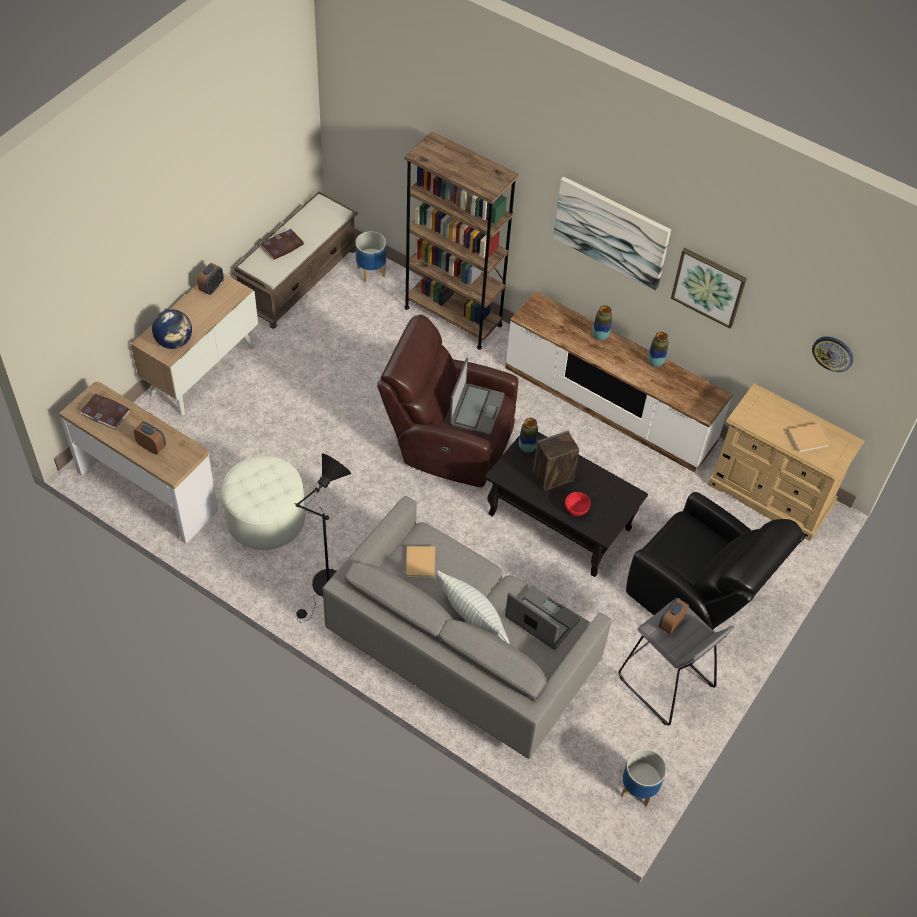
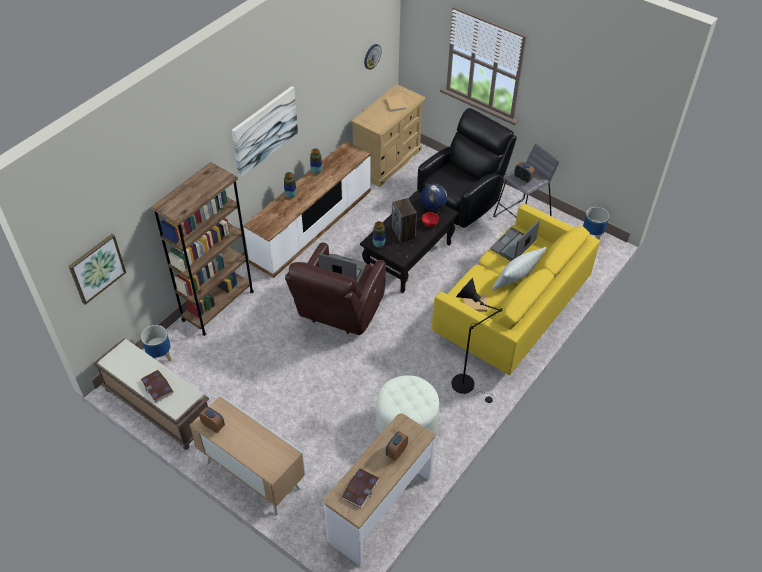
camera: 85 degrees left, 5 degrees down
(174, 342) = (274, 450): globe -> globe (433, 206)
(462, 652) = (510, 311): grey sofa -> yellow sofa
(708, 287) = (316, 96): picture -> picture (97, 268)

